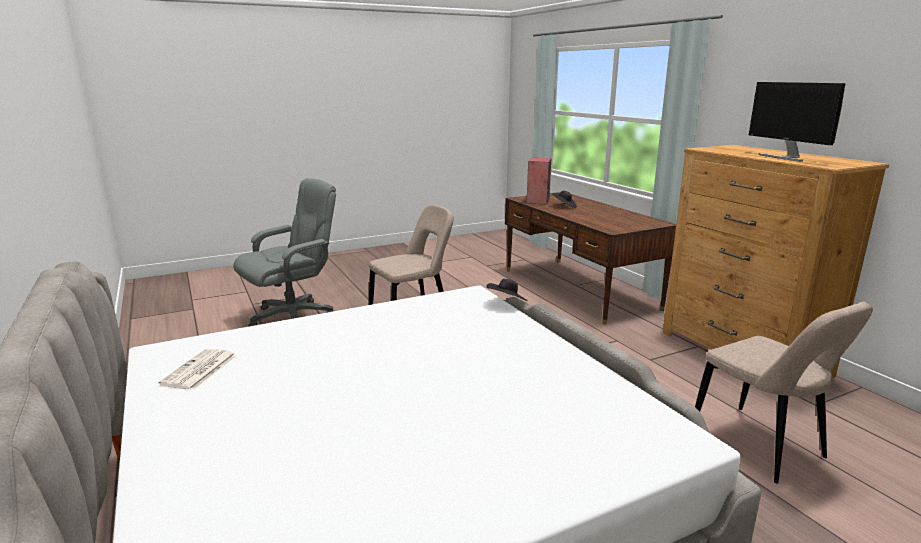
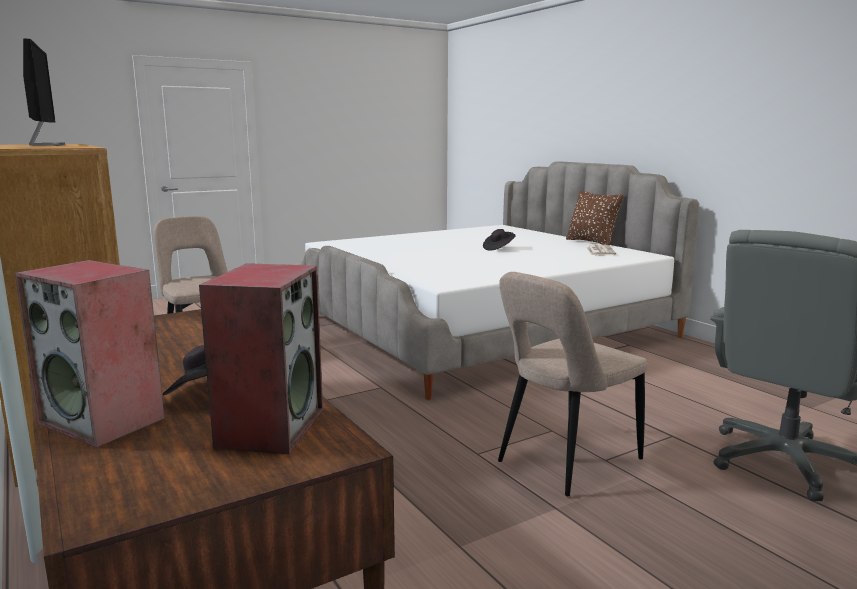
camera: 175 degrees right, 5 degrees down
(140, 419) = (591, 242): none -> brown pillow
(507, 302) = (407, 276): black hat -> black hat (498, 248)
(585, 203) = (104, 421): none -> speaker

